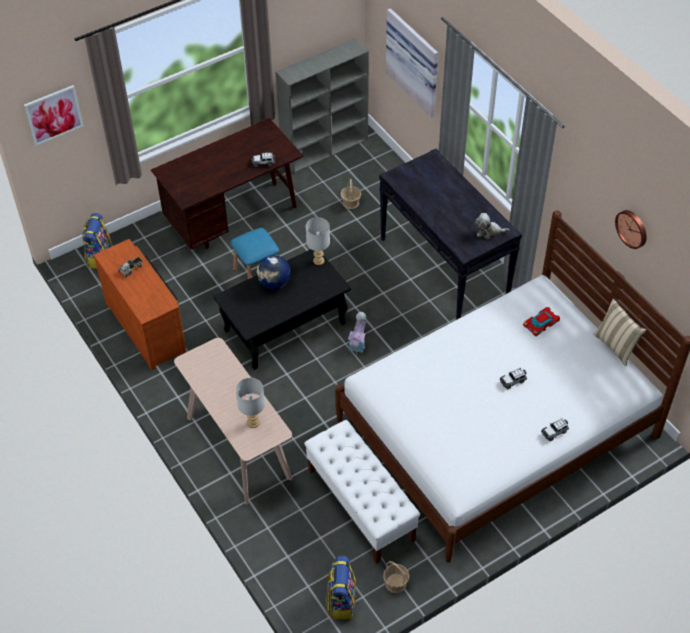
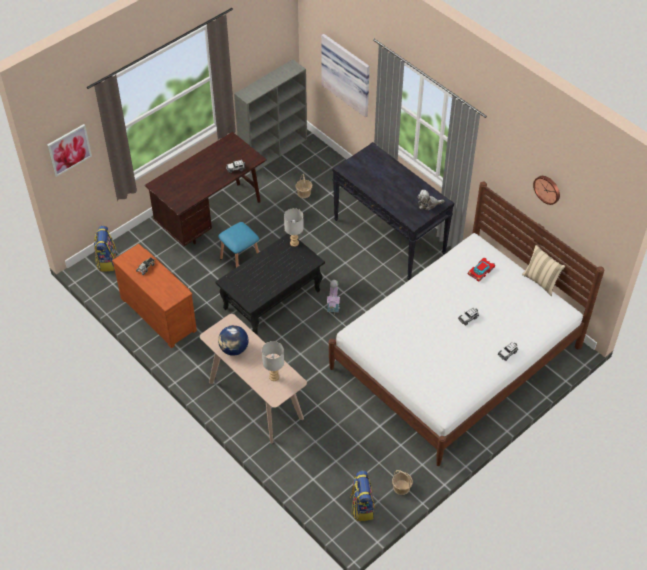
camera: 10 degrees left, 0 degrees up
(274, 283) = (262, 265): globe -> globe (234, 349)
(361, 505) = (362, 432): white bench -> none

